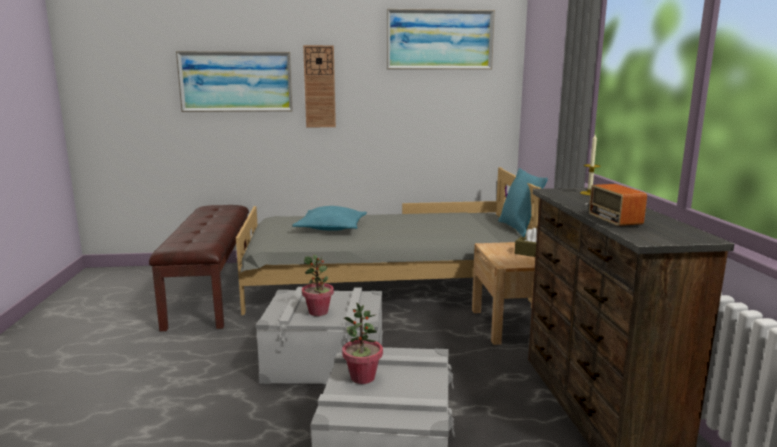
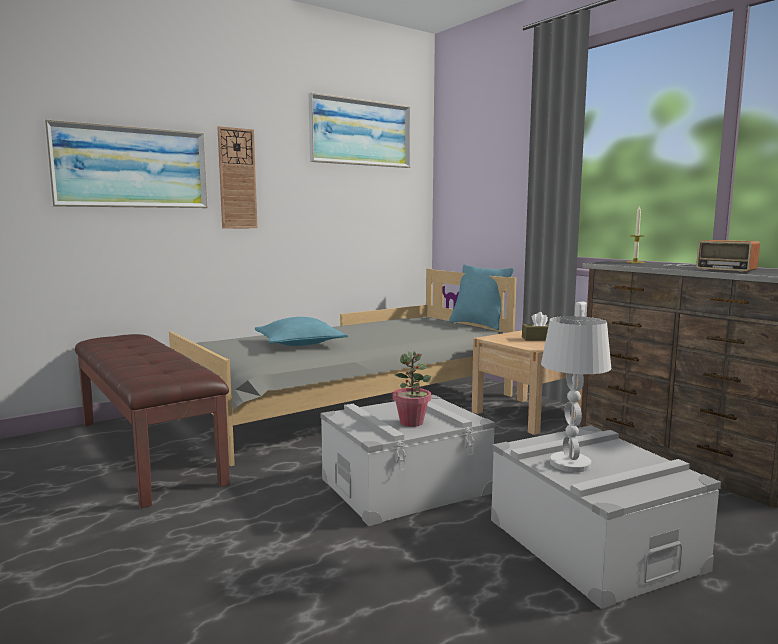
camera: 30 degrees left, 5 degrees down
(362, 377) = (570, 464): potted plant -> white table lamp

